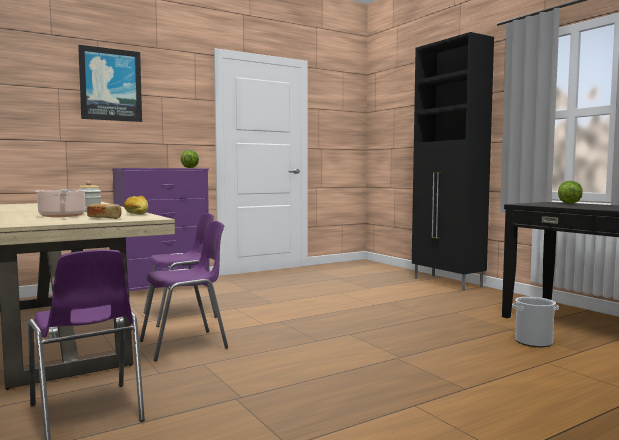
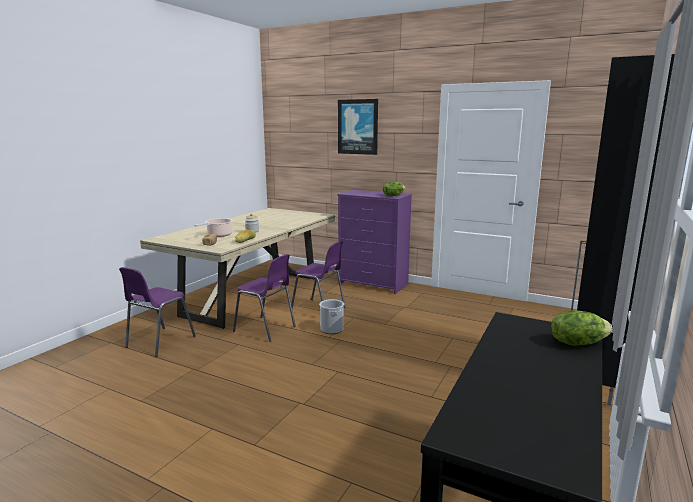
camera: 60 degrees right, 10 degrees up
(533, 342) = (411, 468): bucket -> bucket (332, 329)

